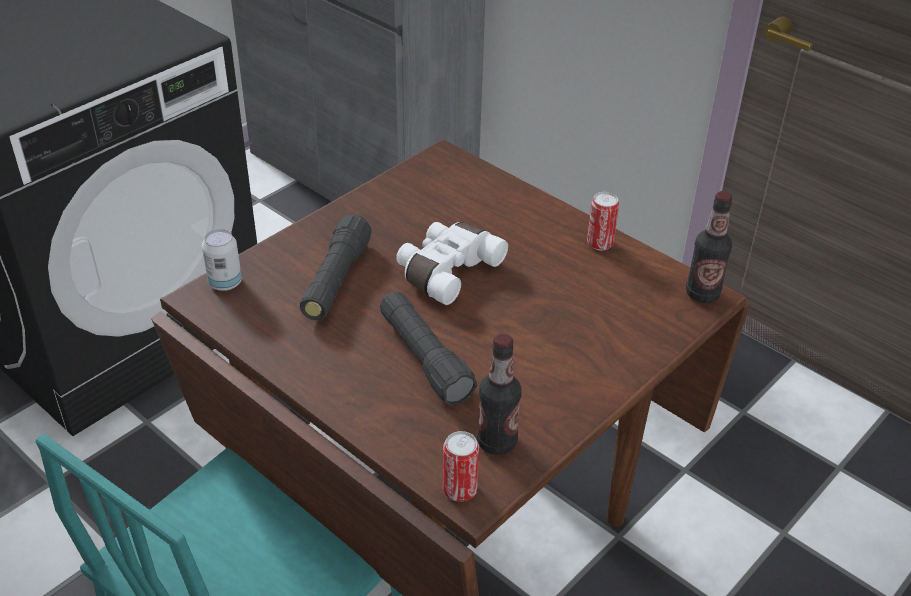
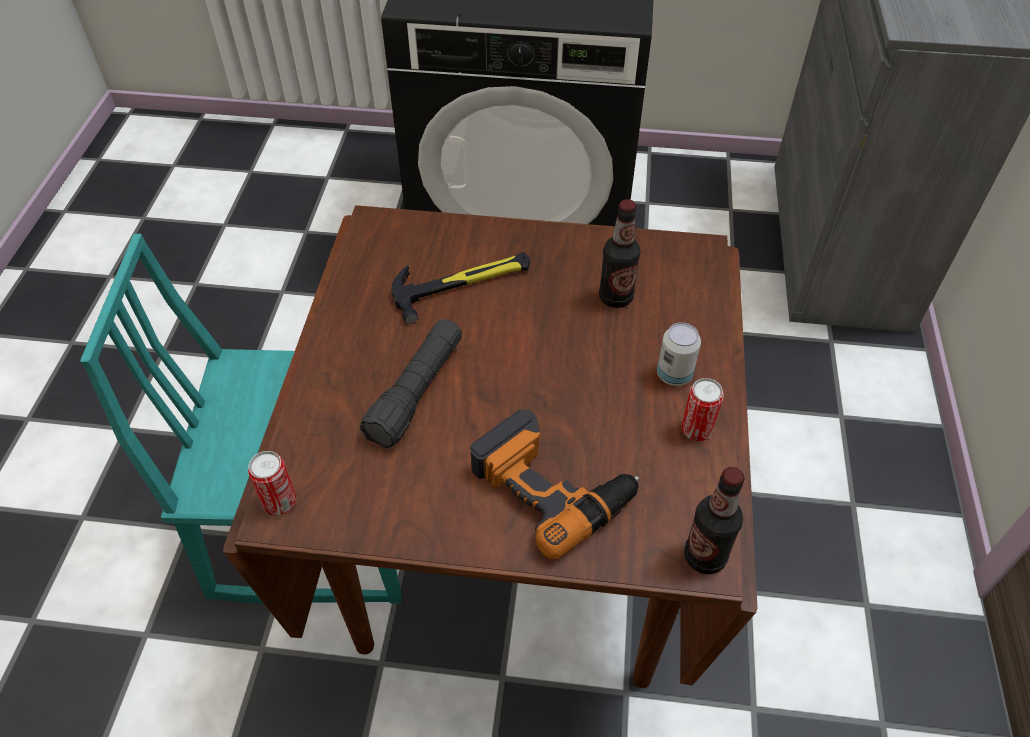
camera: 55 degrees right, 10 degrees up
(225, 283) = (401, 226): can -> can (674, 375)
(336, 281) = (462, 283): black flashlight -> hammer
(446, 270) = (543, 342): white binoculars -> none
(497, 442) = (354, 497): bottle -> bottle (615, 297)
(584, 332) = (552, 485): none -> power drill

